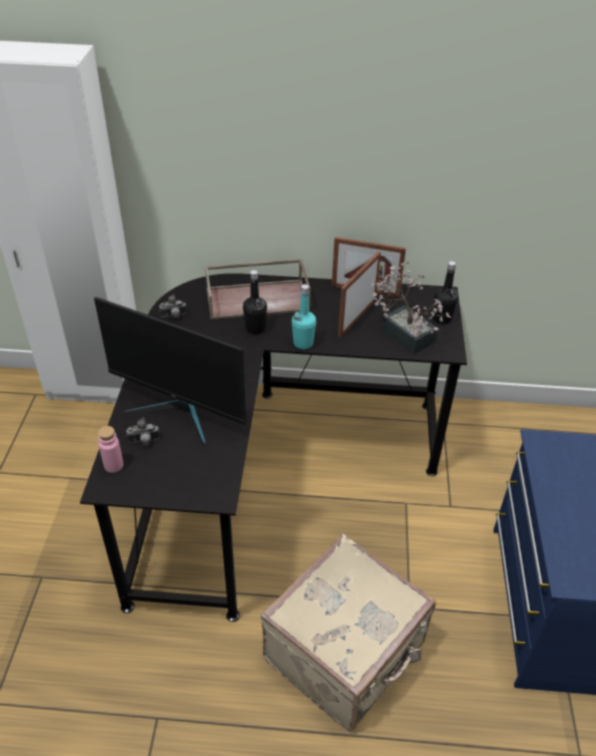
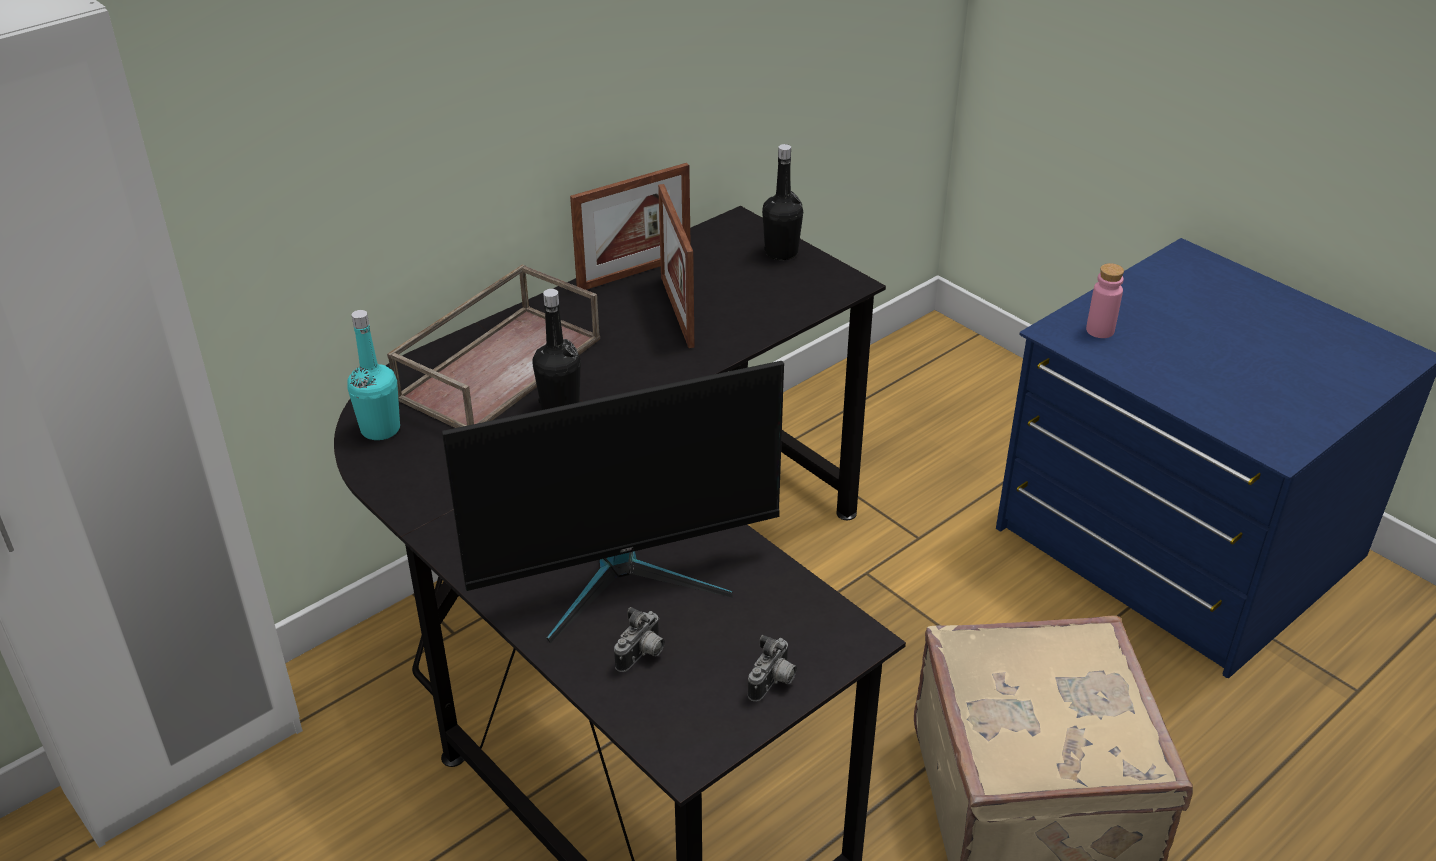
camera: 45 degrees left, 5 degrees down
(113, 465) = (650, 718): pink bottle -> pink bottle (1100, 330)
(174, 316) = (404, 467): camera -> camera (773, 683)
(303, 343) = (657, 384): turquoise bottle -> turquoise bottle (380, 429)
(404, 332) = (762, 293): potted plant -> none

